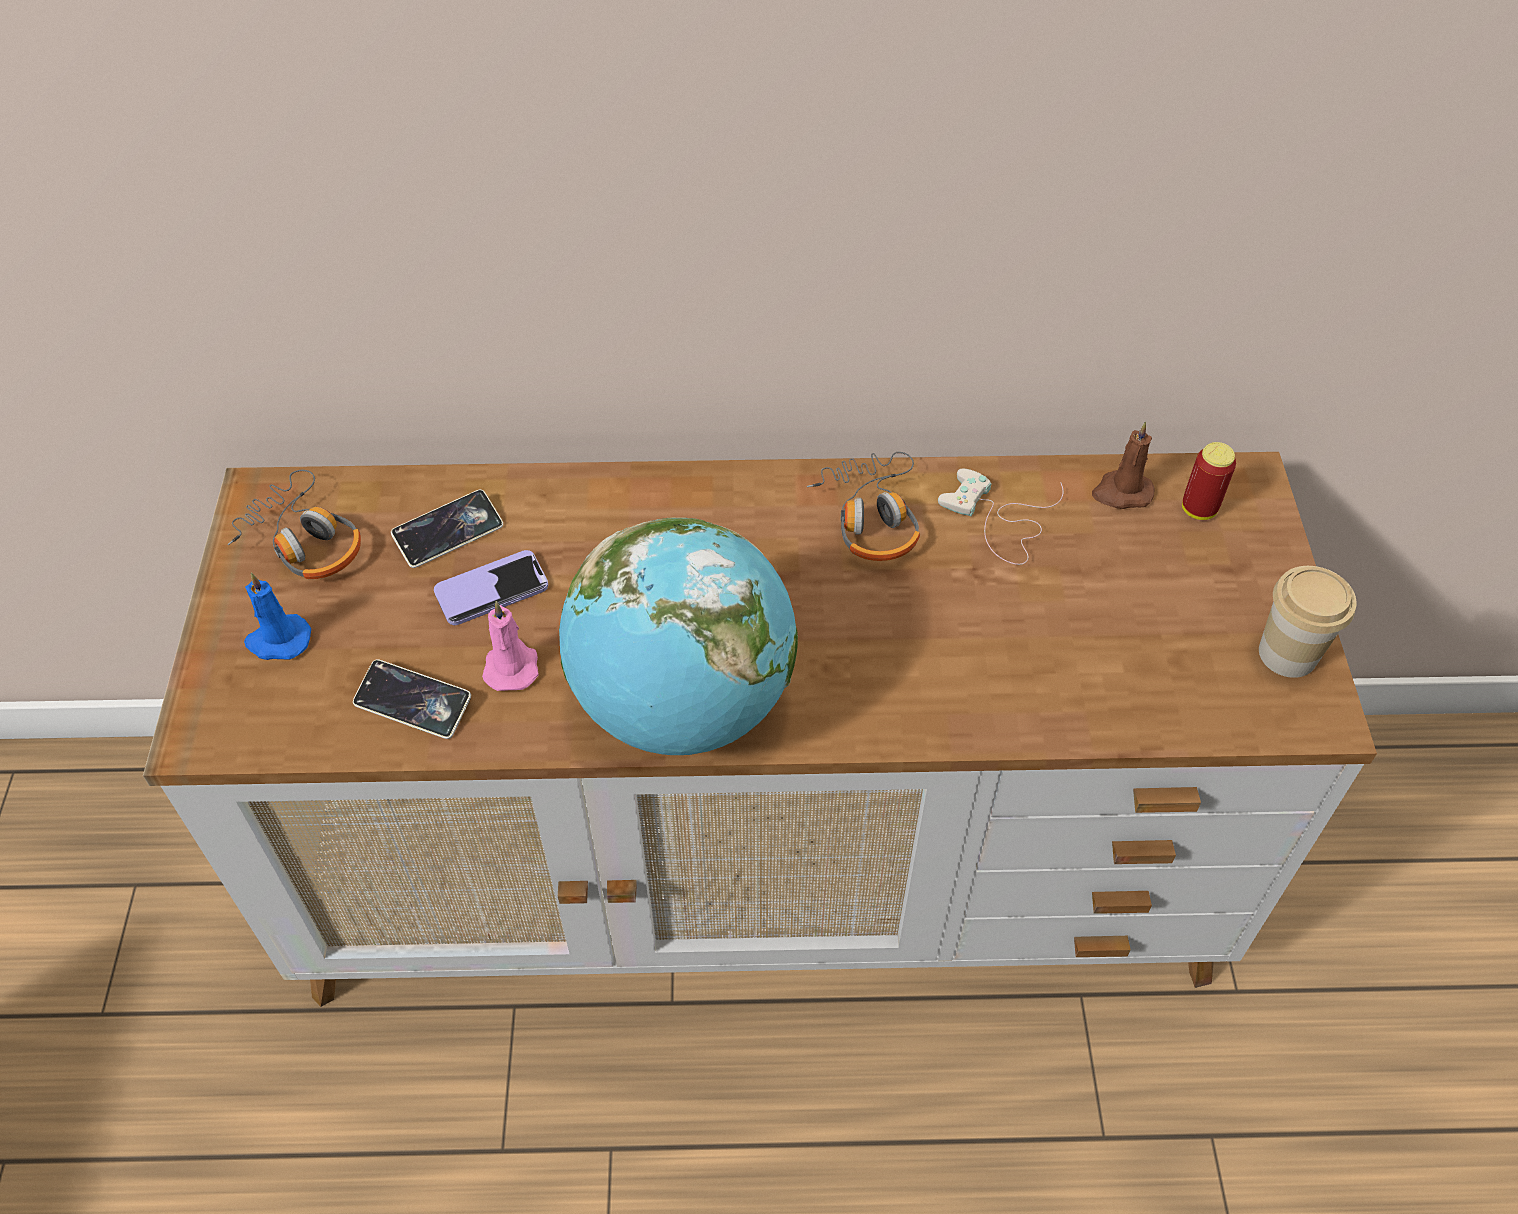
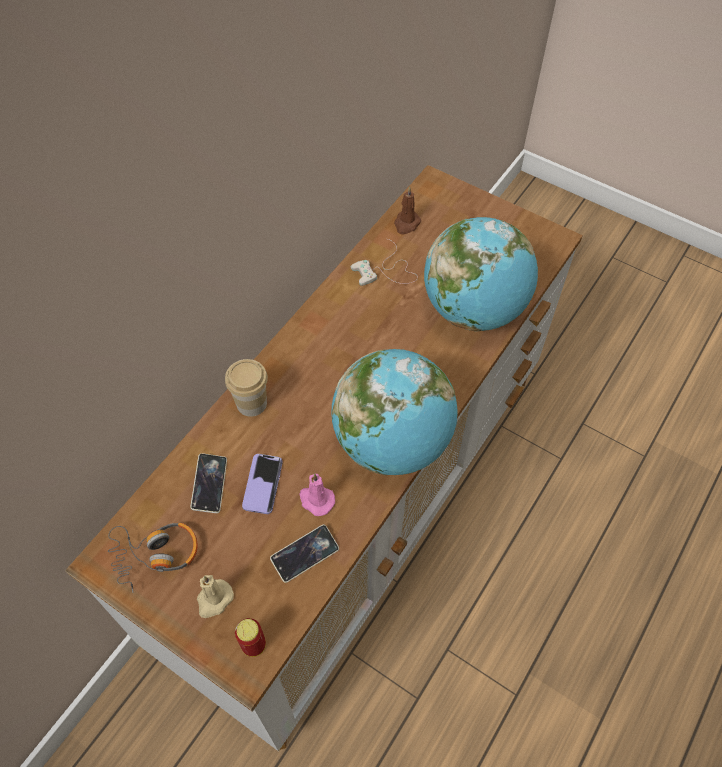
camera: 55 degrees left, 5 degrees up
(278, 640) = (214, 600): blue candle -> beige candle
(872, 517) = (347, 312): headphones -> none
(1038, 676) = (474, 310): none -> globe
(1198, 509) = (435, 207): can -> can (253, 644)
(1287, 654) = (522, 229): cup -> cup (251, 403)

